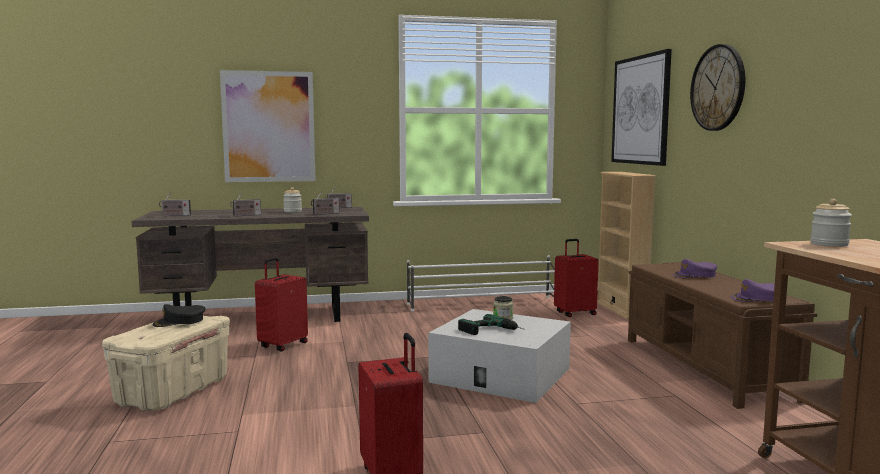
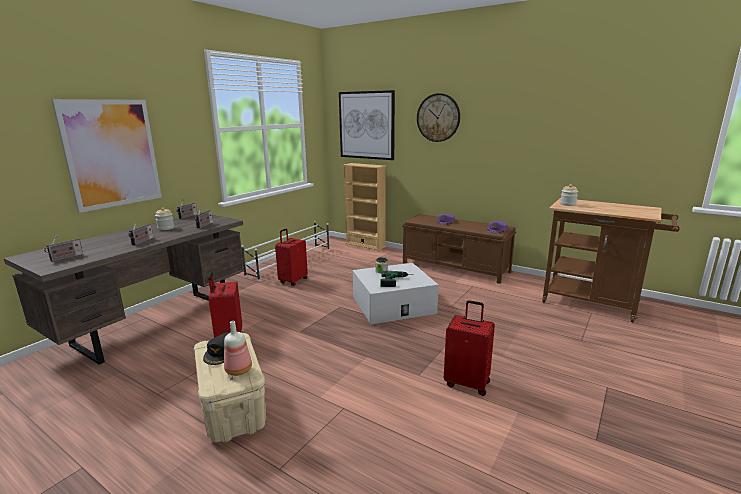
camera: 45 degrees left, 10 degrees up
(157, 334) = (239, 369): none -> bottle
(574, 313) = (349, 254): red suitcase -> red suitcase (293, 281)

